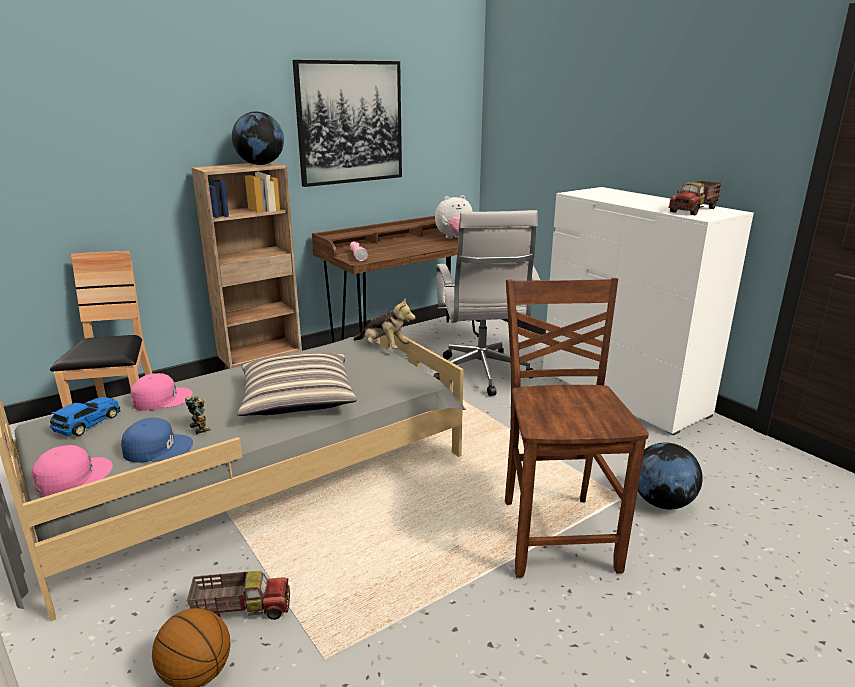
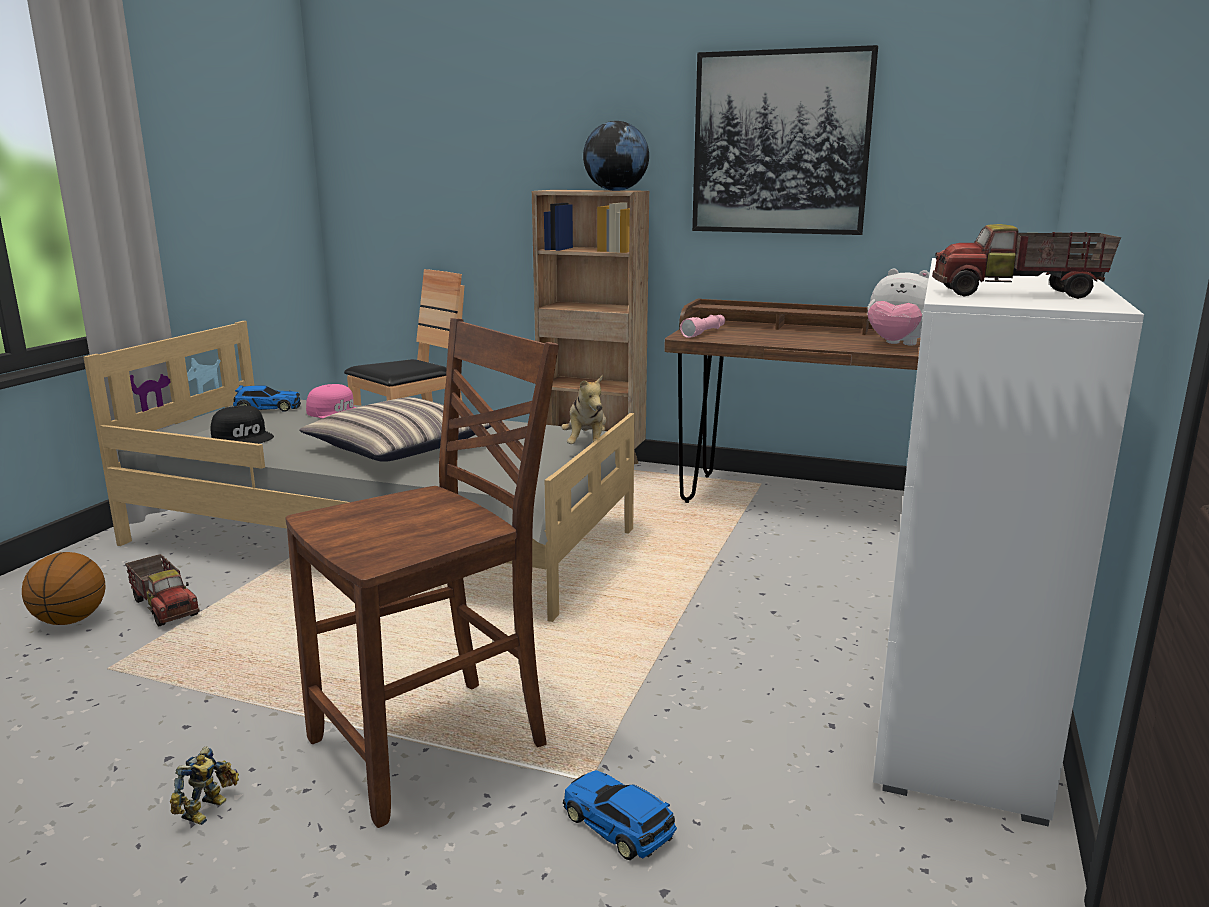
camera: 55 degrees right, 5 degrees down
(73, 476) = (176, 431): pink cap -> none
(157, 448) = (243, 437): blue cap -> black cap
(201, 427) = (295, 437): toy robot -> toy robot (208, 810)
(482, 375) = (798, 571): white office chair -> none
(662, 502) = (619, 826): globe -> toy car

